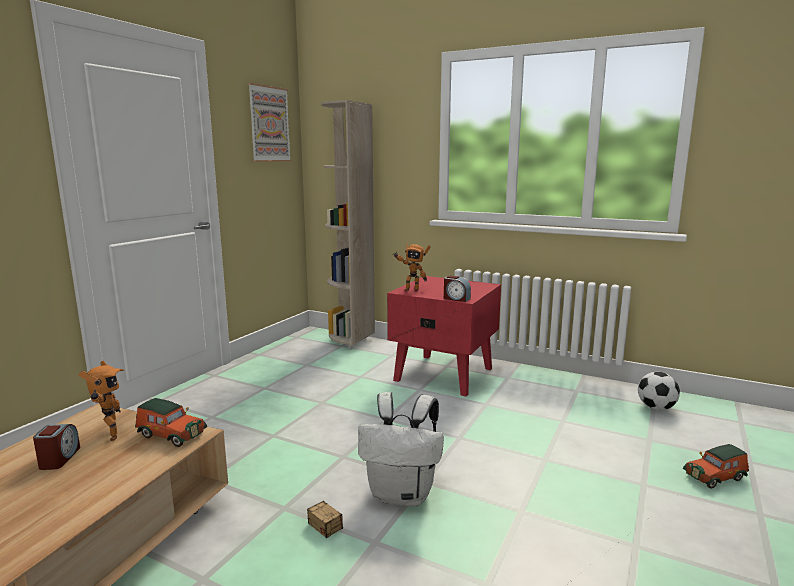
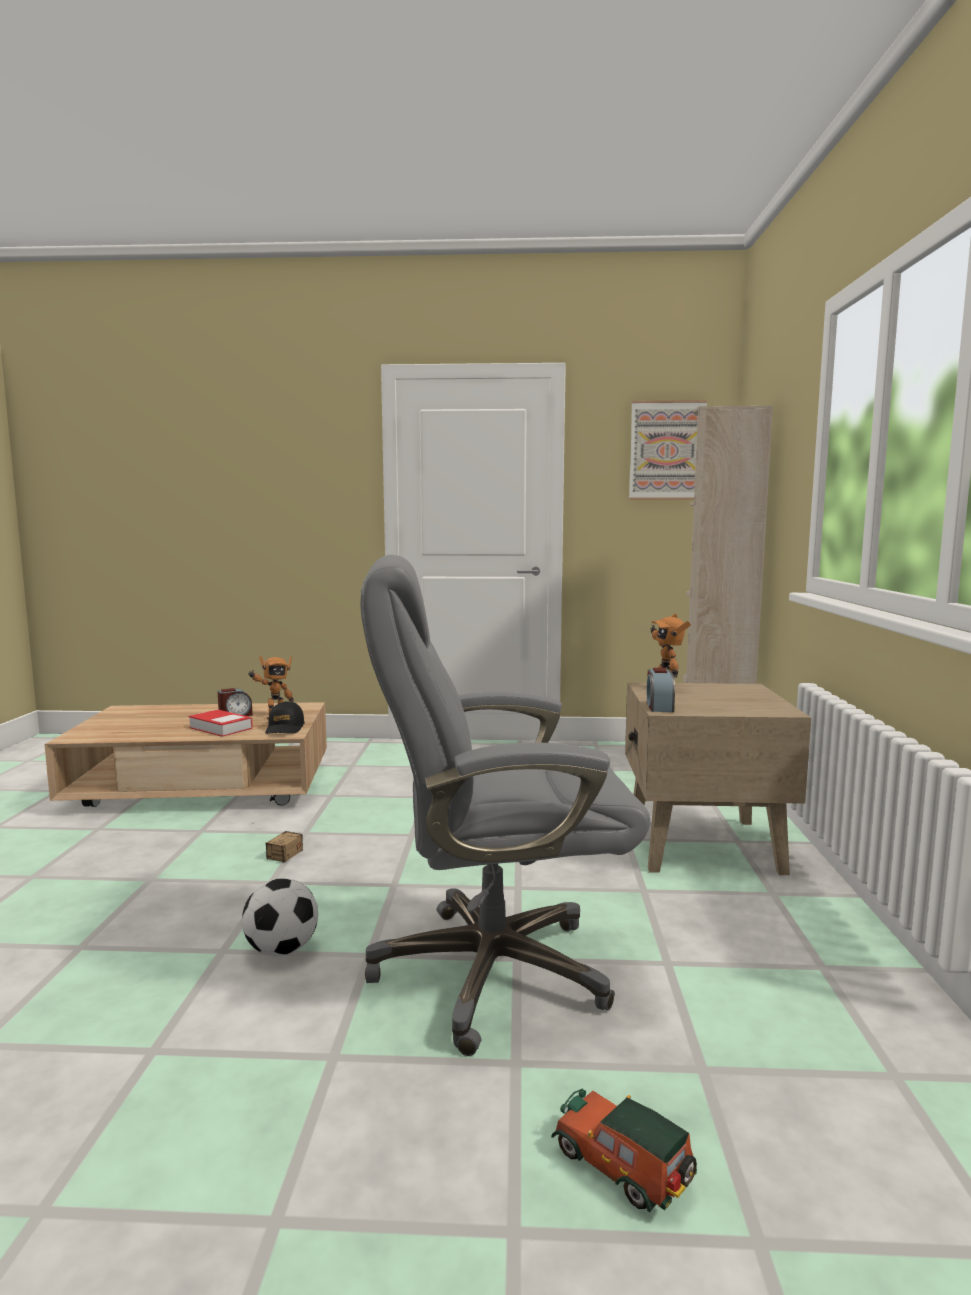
camera: 65 degrees right, 5 degrees down
(103, 472) = (220, 728): none -> book
(170, 434) = (285, 728): toy car -> black cap
(402, 494) = (359, 878): white backpack -> none
(445, 374) = (703, 845): red nightstand -> beige nightstand
(556, 468) = (497, 971): none -> grey office chair
(656, 408) = (885, 1079): football -> football (282, 950)

